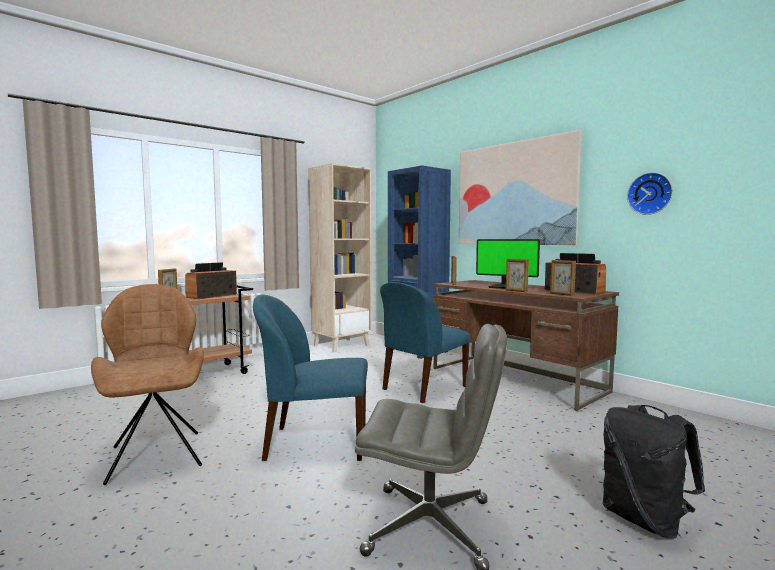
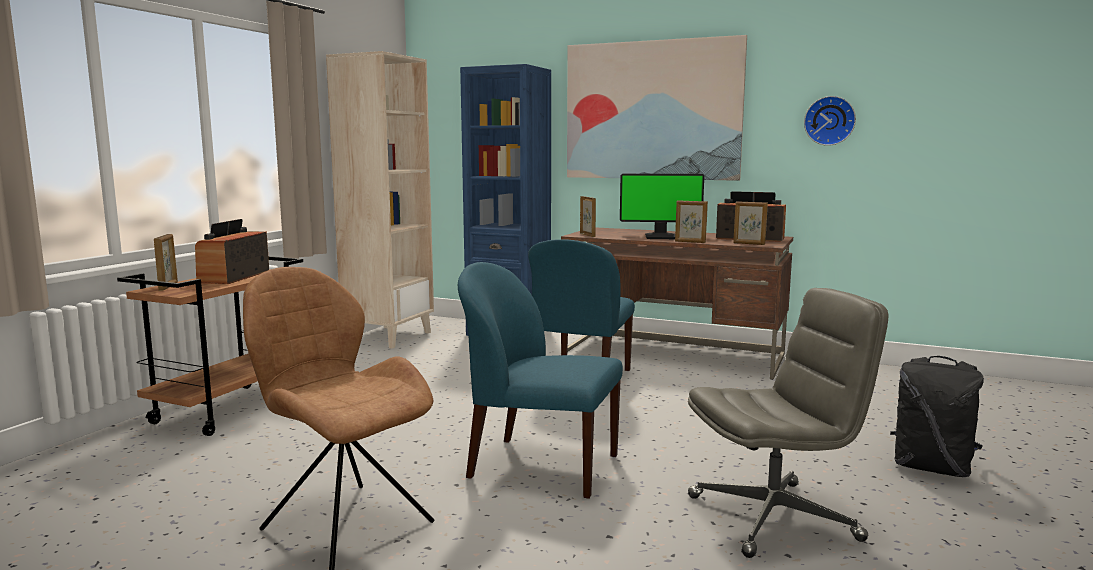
camera: 25 degrees left, 5 degrees up
(315, 443) = (540, 466): blue chair -> blue chair turned 45 degrees clockwise

